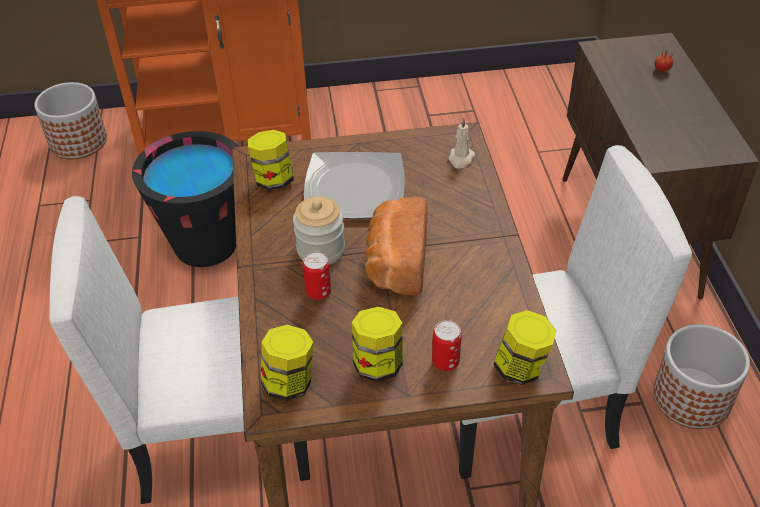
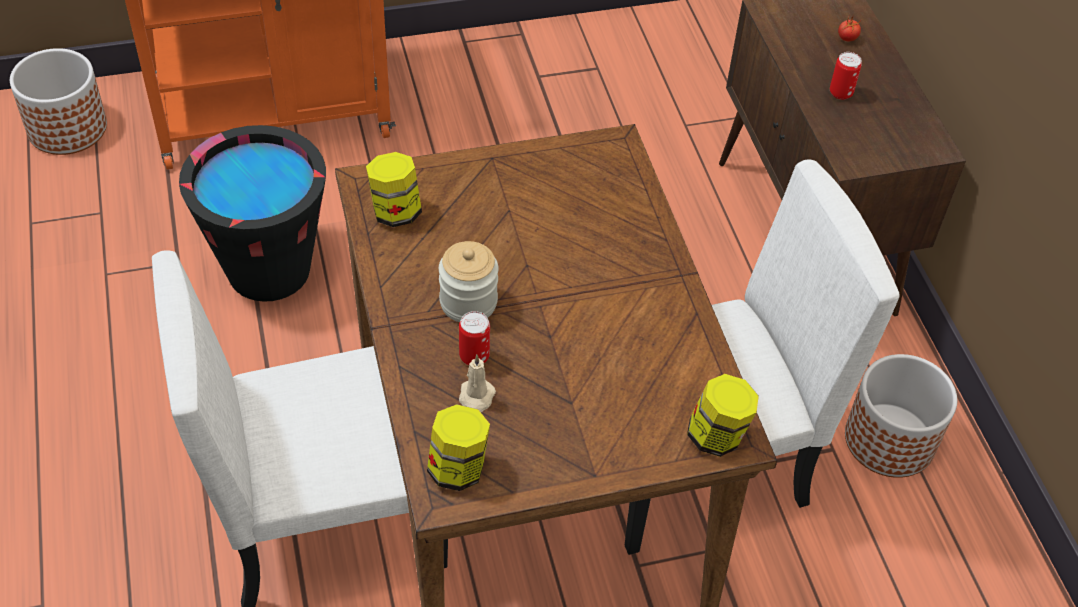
camera: 10 degrees left, 5 degrees up
(353, 189) = (496, 221): plate -> none
(378, 364) = (556, 440): jar -> none
(395, 262) = (559, 314): bread -> none
(445, 362) = (632, 434): can -> can (840, 93)
(461, 159) = (620, 175): beige candle -> beige candle (476, 398)

